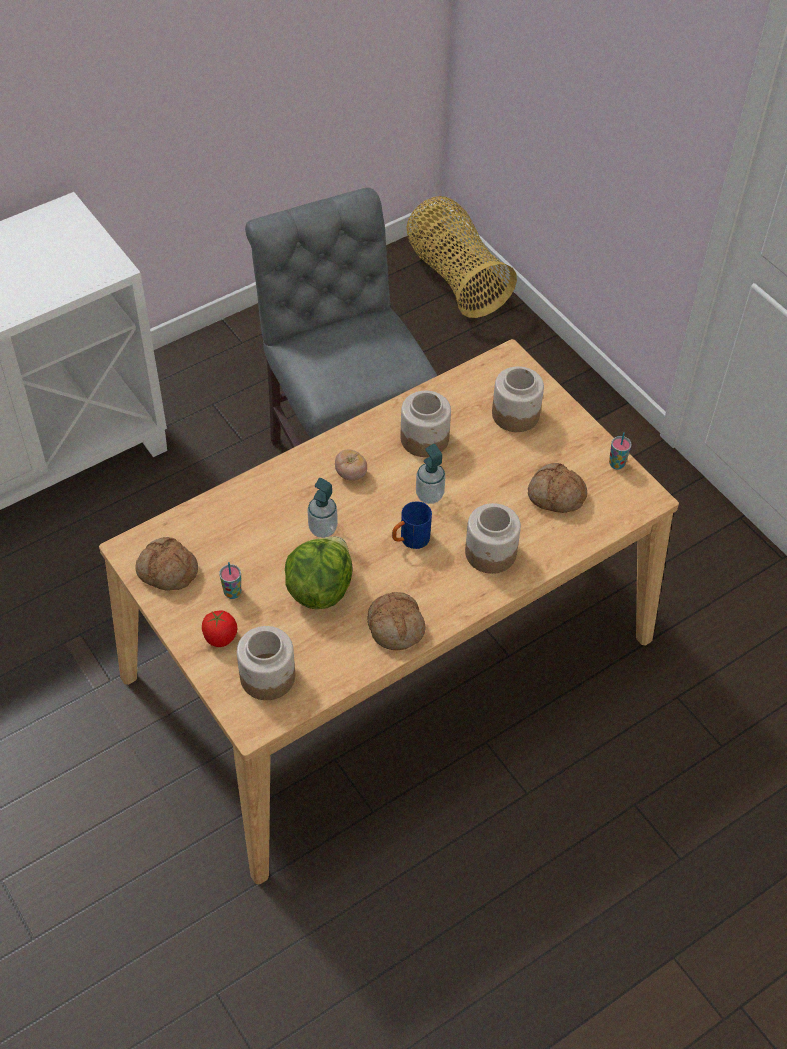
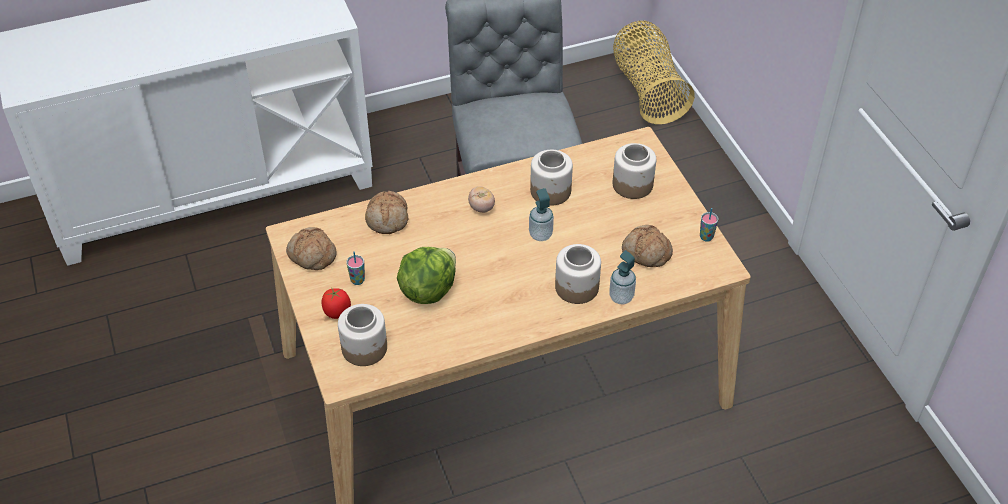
camera: 15 degrees right, 5 degrees down
(323, 529) = (445, 245): soap dispenser -> soap dispenser (621, 297)
(396, 626) = (480, 330): bread -> bread (388, 218)
(410, 540) = (513, 266): blue mug -> none

